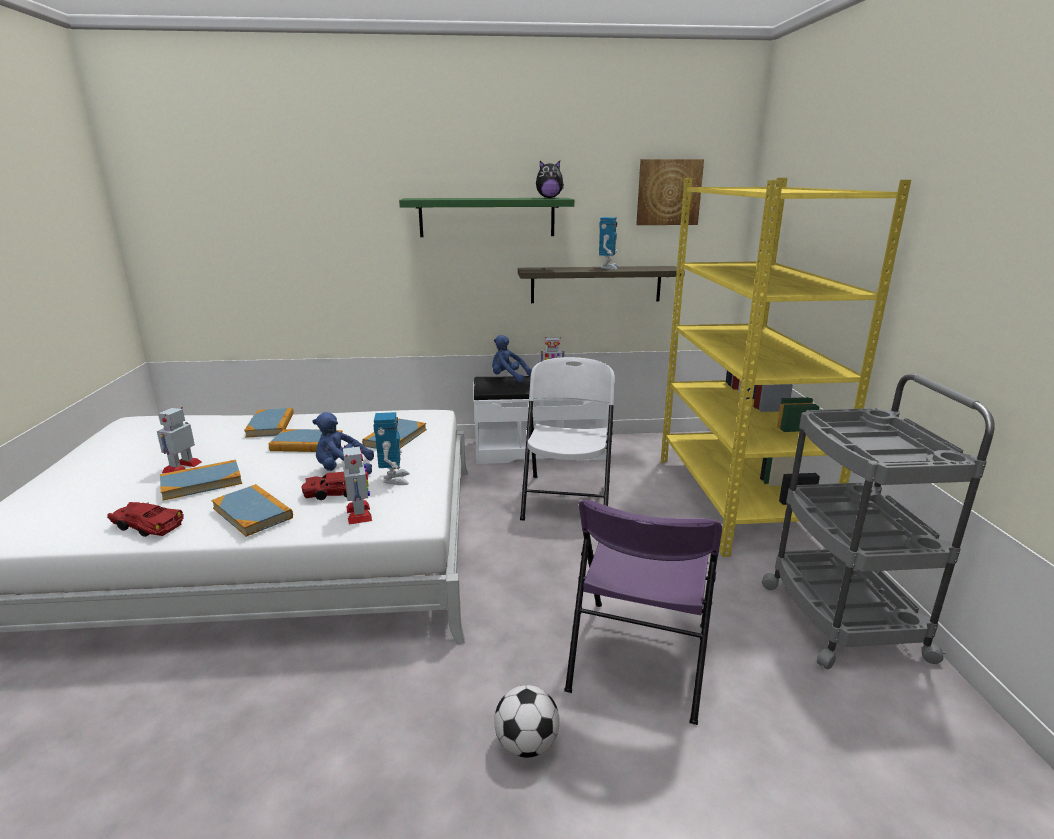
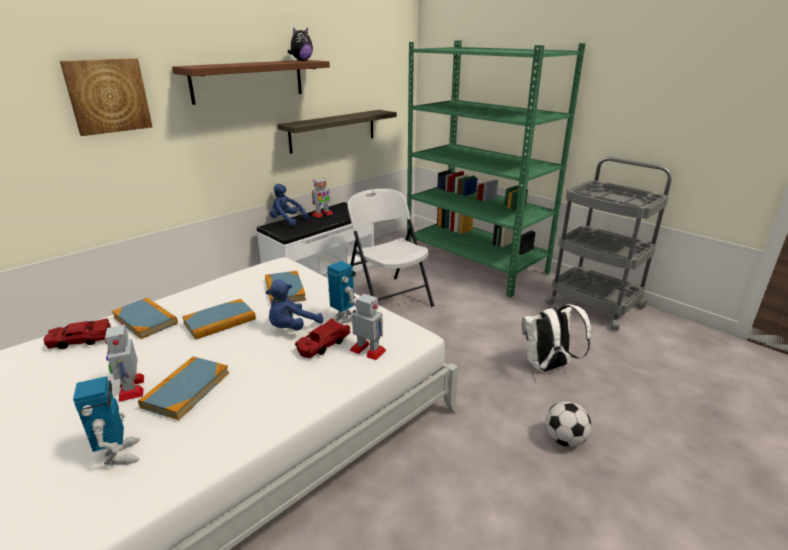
camera: 40 degrees left, 5 degrees up
(147, 526) = (206, 445): red toy car -> red toy car (80, 340)
(253, 513) = (288, 388): book -> none
(487, 217) = (248, 81): green shelf -> brown shelf
(508, 378) = (286, 221): blue plush toy -> blue plush toy turned 45 degrees clockwise
(608, 268) = (344, 116): toy robot -> toy robot (119, 455)
(639, 657) = (547, 367): purple chair -> white backpack
(668, 192) = (371, 52): picture -> picture (108, 96)
(735, 500) = (475, 264): yellow bookcase -> green bookcase

